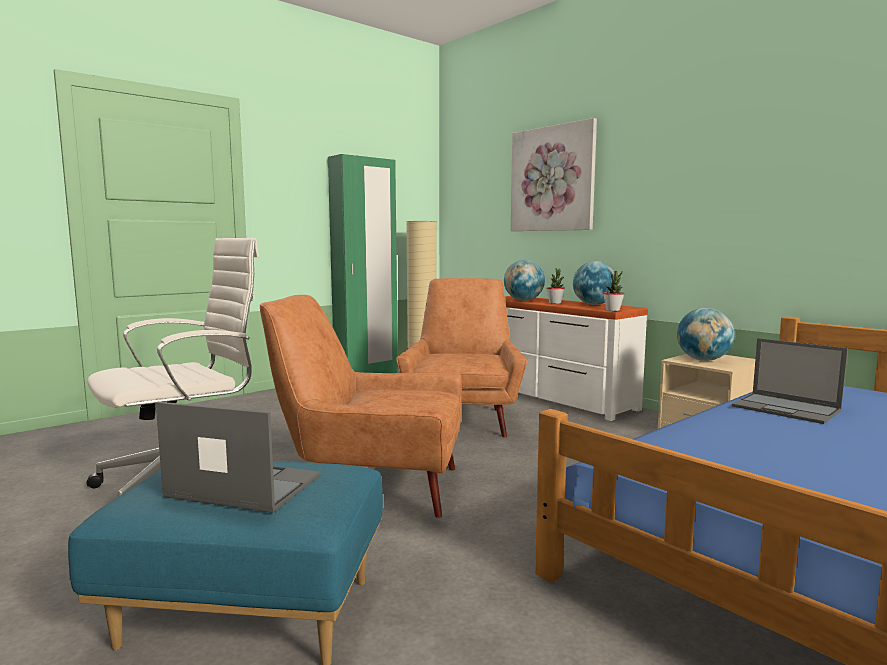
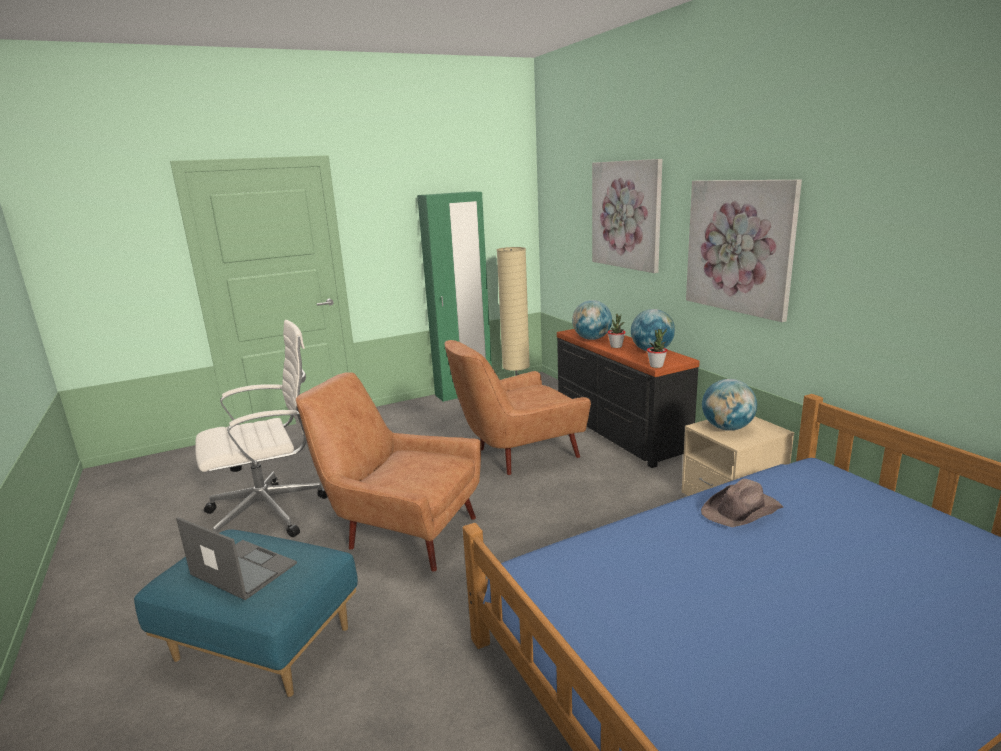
camera: 15 degrees right, 10 degrees up
(463, 418) = (518, 454): brown armchair -> brown armchair turned 135 degrees counterclockwise
(553, 397) = (618, 432): white dresser -> black dresser
(690, 188) = (739, 247): none -> picture
(787, 408) = (742, 511): laptop -> brown hat

